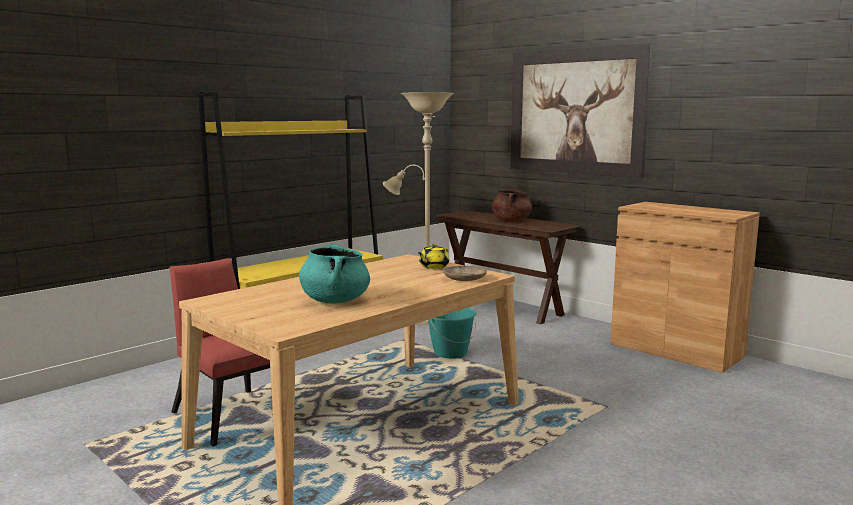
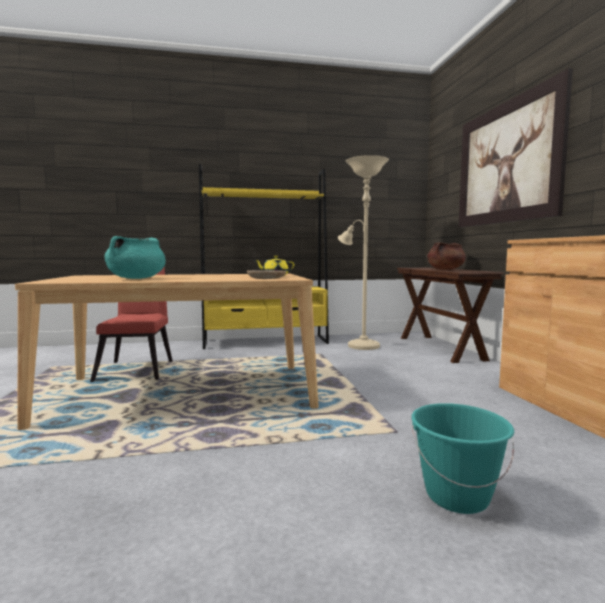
camera: 35 degrees right, 5 degrees down
(450, 353) = (336, 367): turquoise bucket -> turquoise bucket (457, 496)

